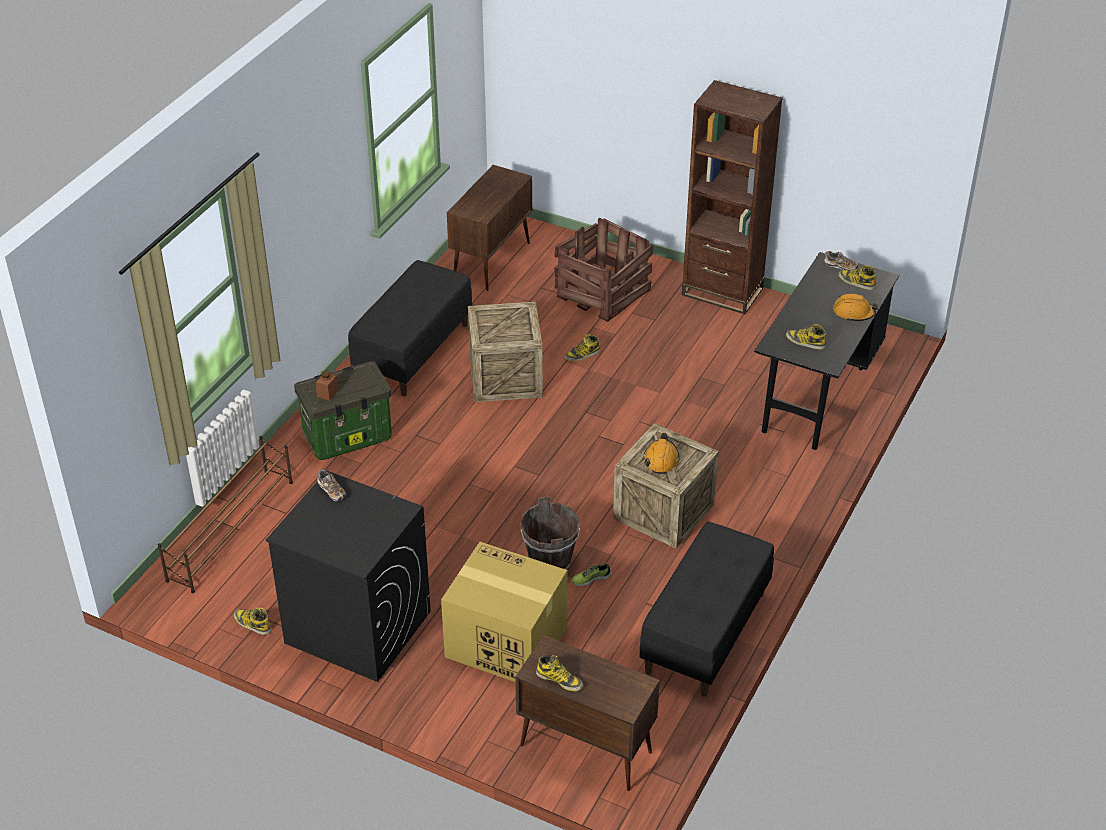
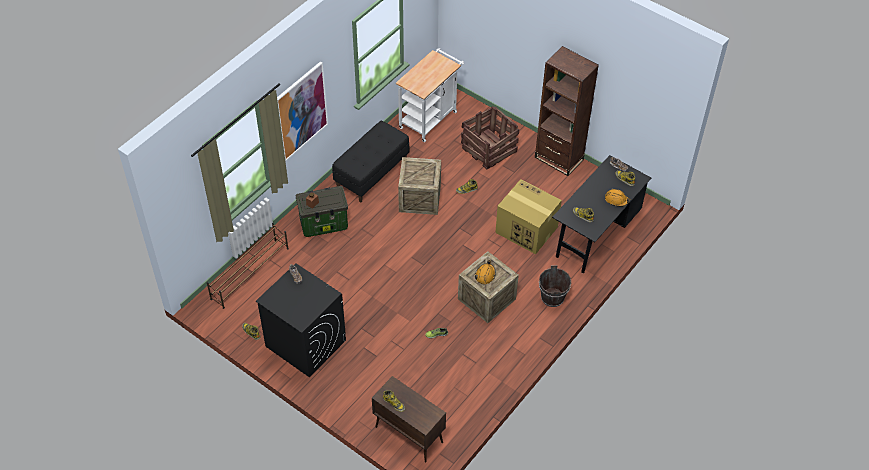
camera: 10 degrees right, 10 degrees up
(291, 225) = (301, 111): none -> picture
(492, 261) = (430, 117): brown cabinet -> white cart
(504, 642) = (381, 365): cardboard box -> cardboard box (525, 229)
(549, 561) = (416, 320): brown bucket -> brown bucket (552, 298)
(705, 633) = (490, 378): black bench -> none

